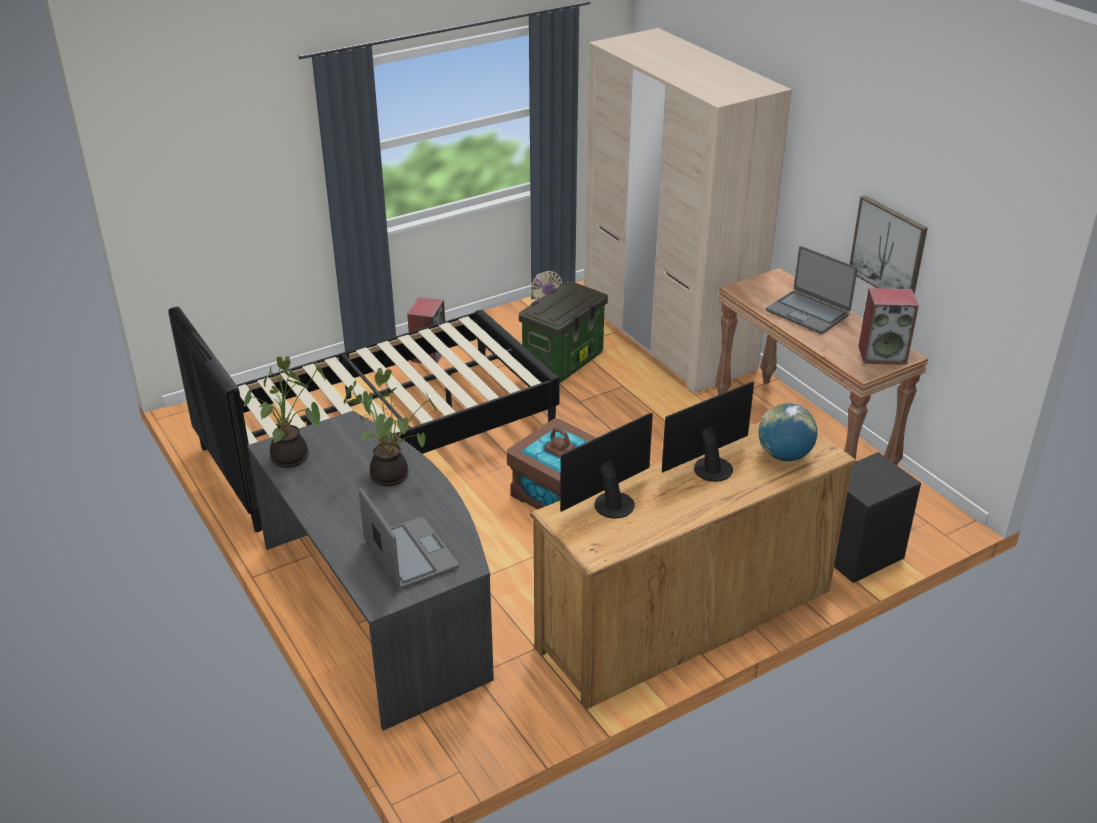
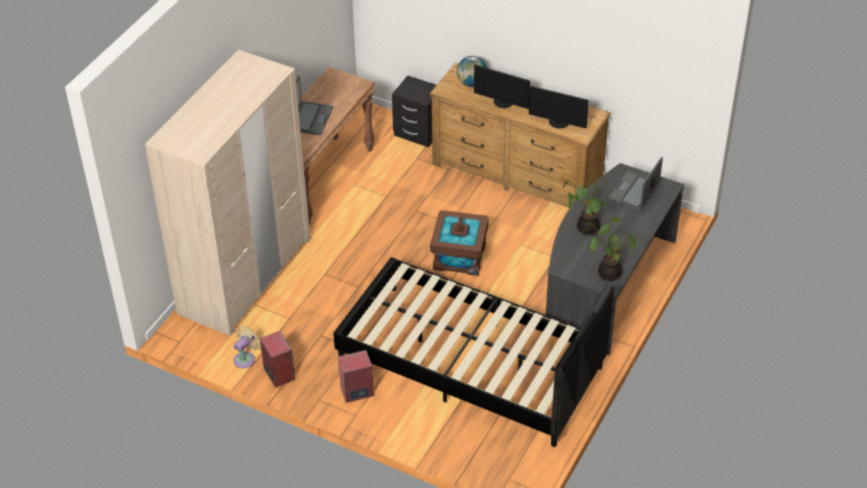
camera: 120 degrees left, 10 degrees up
(563, 361) = (314, 315): storage box -> none
(883, 355) = (337, 81): speaker -> speaker (278, 373)
(888, 249) = (295, 52): picture -> none

